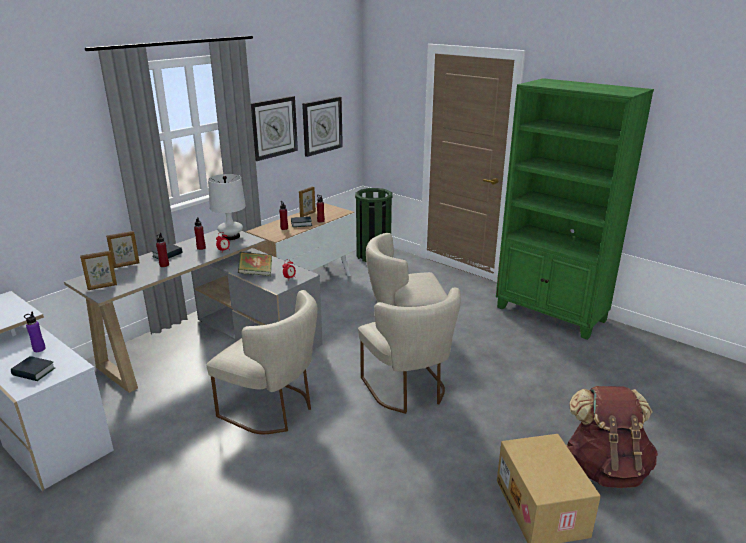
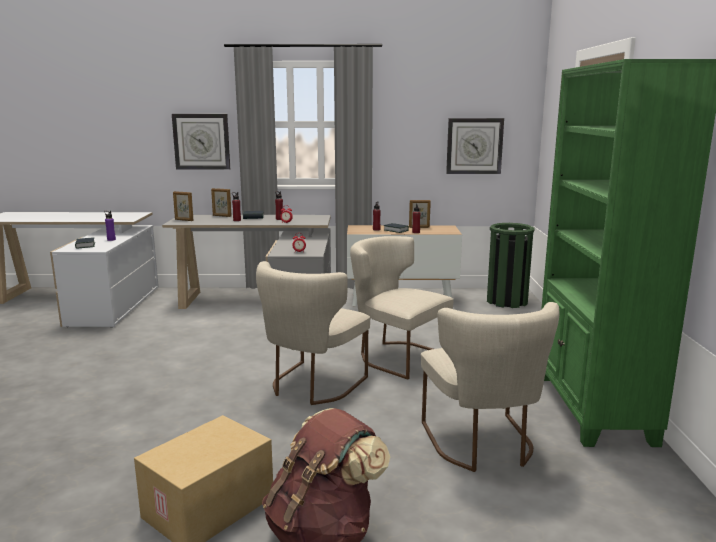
camera: 50 degrees right, 10 degrees down
(231, 236) = (313, 219): white table lamp -> none
(256, 273) = (289, 244): book -> none
(273, 128) = (407, 137): wall clock -> wall clock (201, 141)
(273, 409) = (215, 350): beige chair -> beige chair (482, 445)

